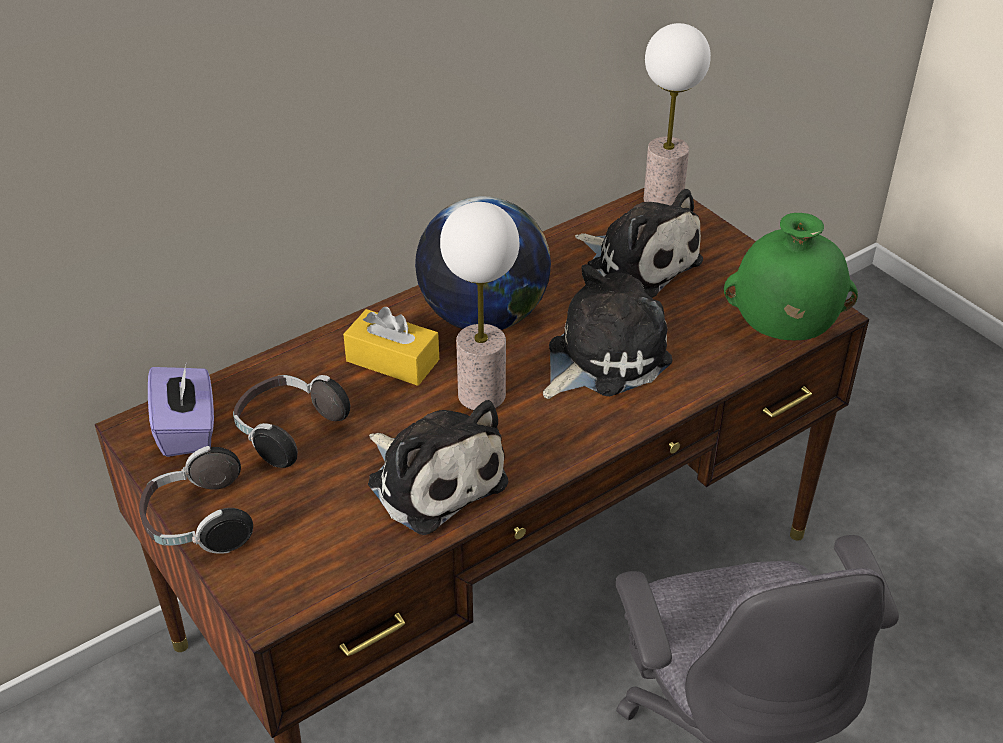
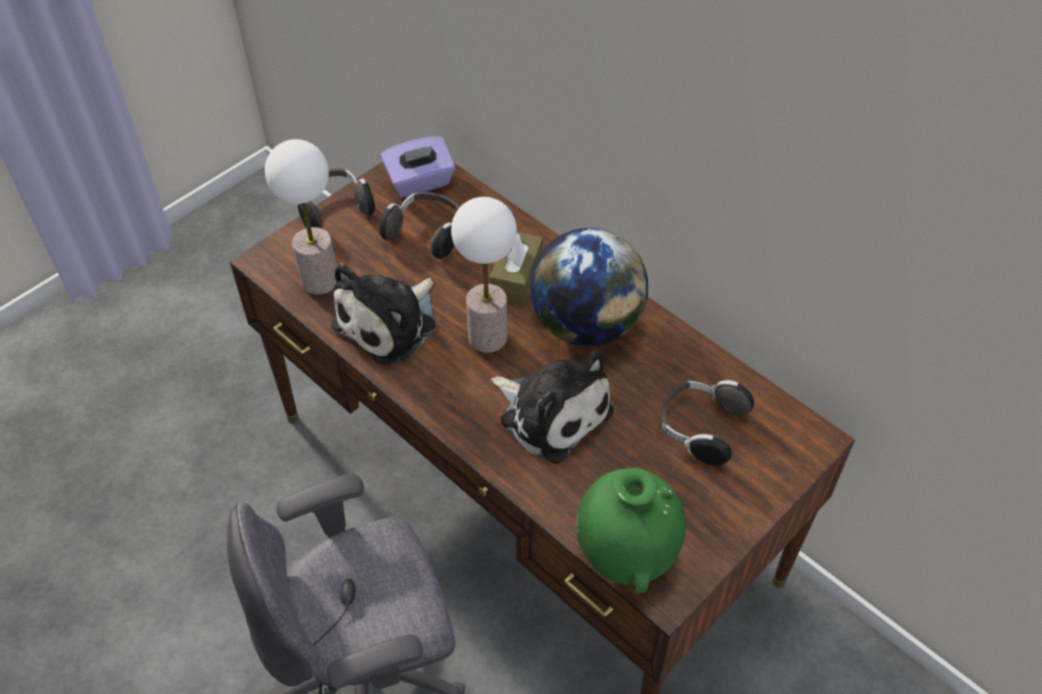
camera: 80 degrees right, 10 degrees up
(392, 360) = (516, 276): yellow tissue box -> brown tissue box
(639, 262) = (700, 428): plush toy -> headphones
(664, 200) = (814, 441): table lamp -> table lamp (319, 281)

